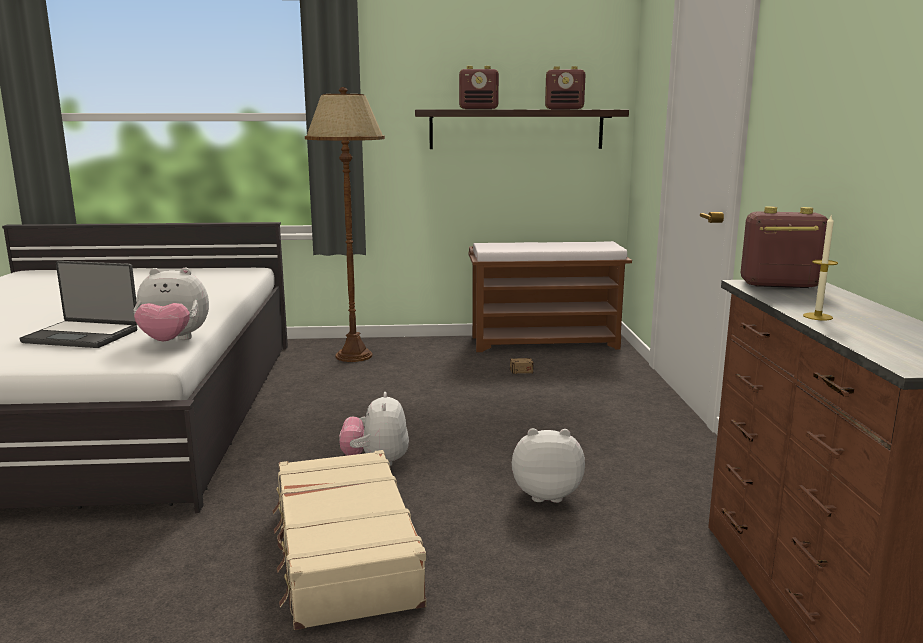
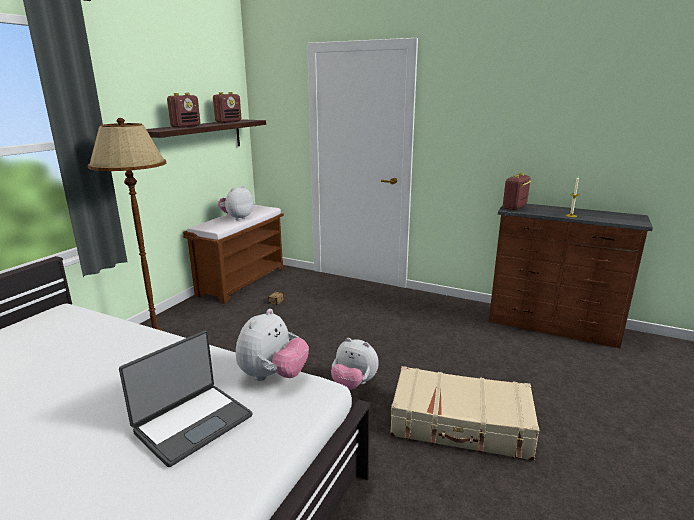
camera: 60 degrees left, 5 degrees up
(546, 494) = (435, 345): plush toy -> plush toy (237, 218)

